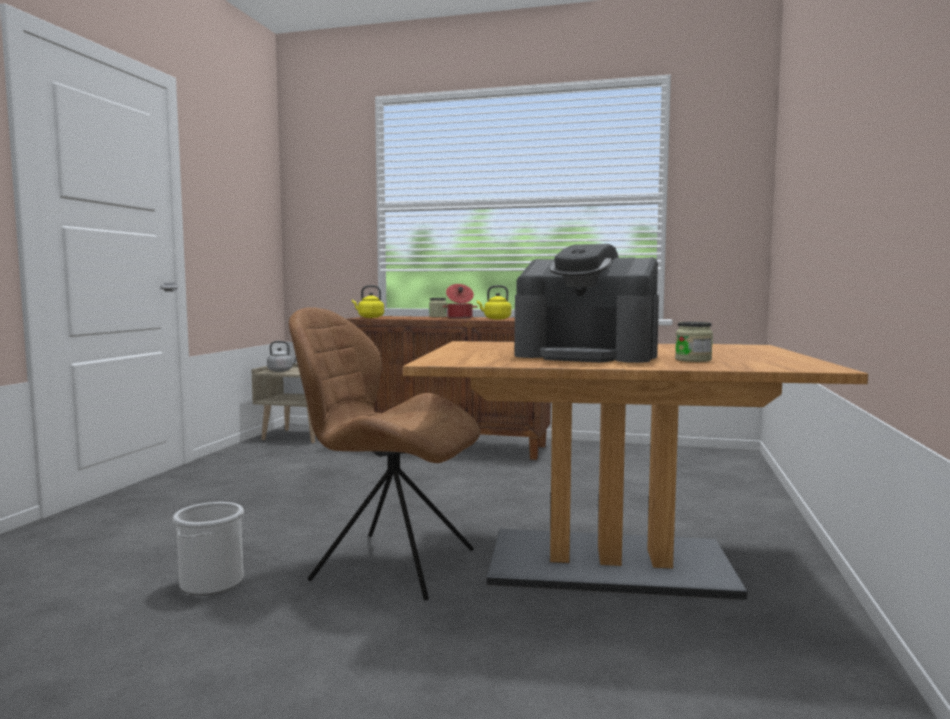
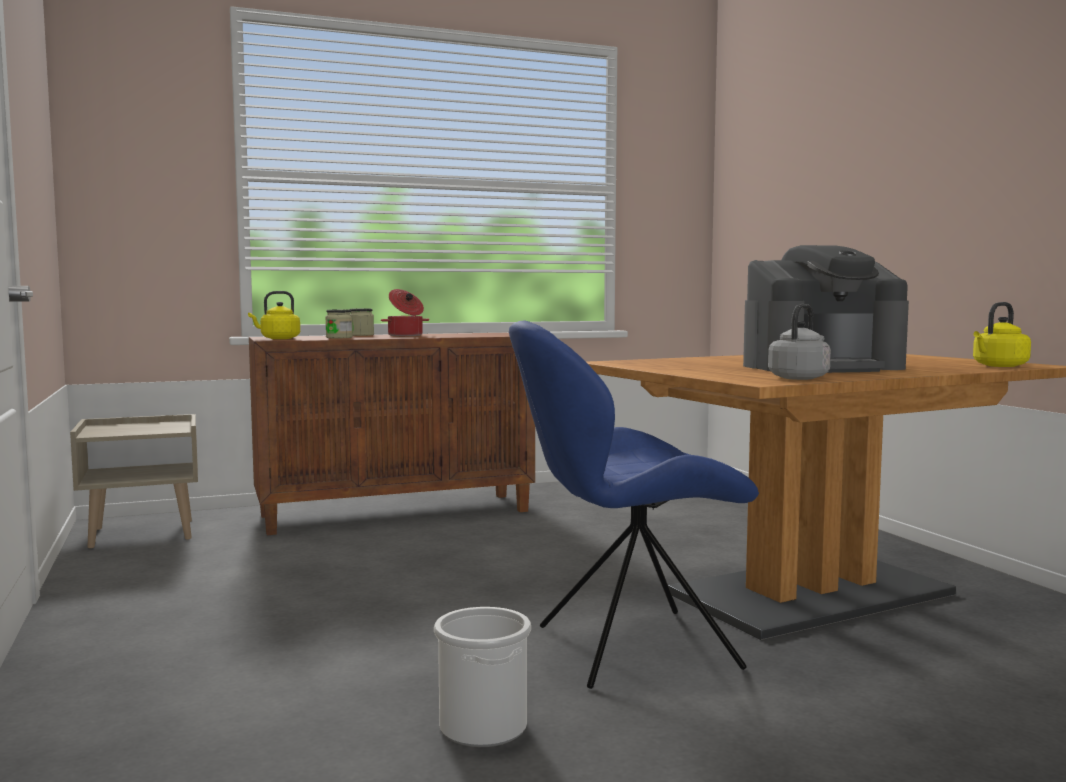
camera: 35 degrees left, 0 degrees up
(281, 371) = (113, 431): grey kettle -> grey kettle (800, 378)
(389, 564) = (628, 648): brown chair -> blue chair
(495, 319) = (461, 335): yellow kettle -> yellow kettle (998, 366)
(693, 360) = (918, 365): jar -> jar (339, 337)

